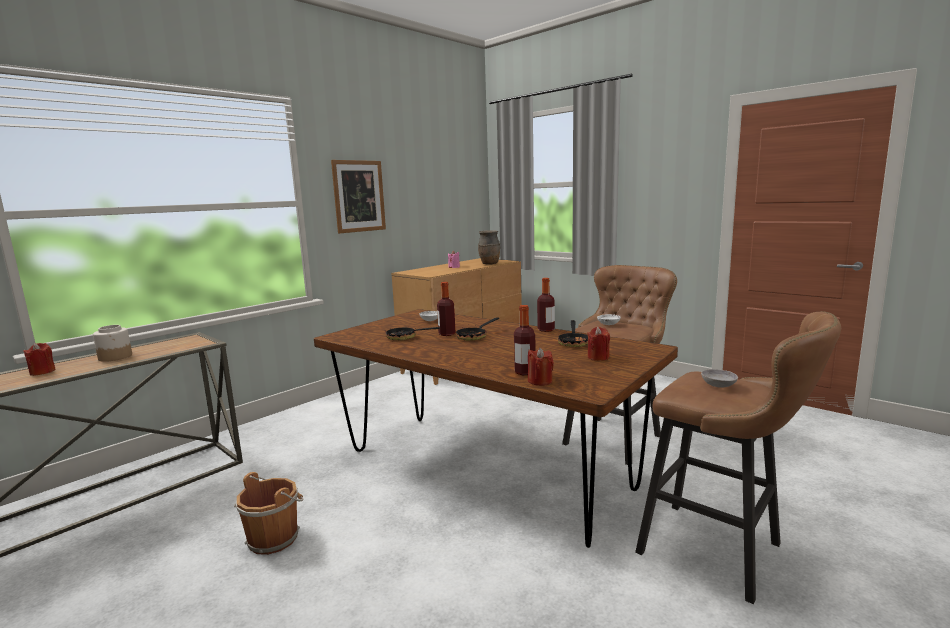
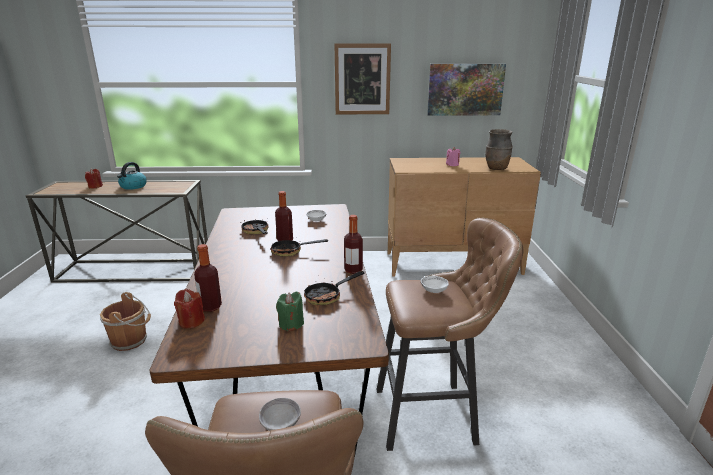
camera: 45 degrees right, 10 degrees up
(115, 357) = (133, 186): jar -> kettle
(438, 202) = (465, 89): none -> picture
(598, 357) = (291, 324): red candle -> green candle

